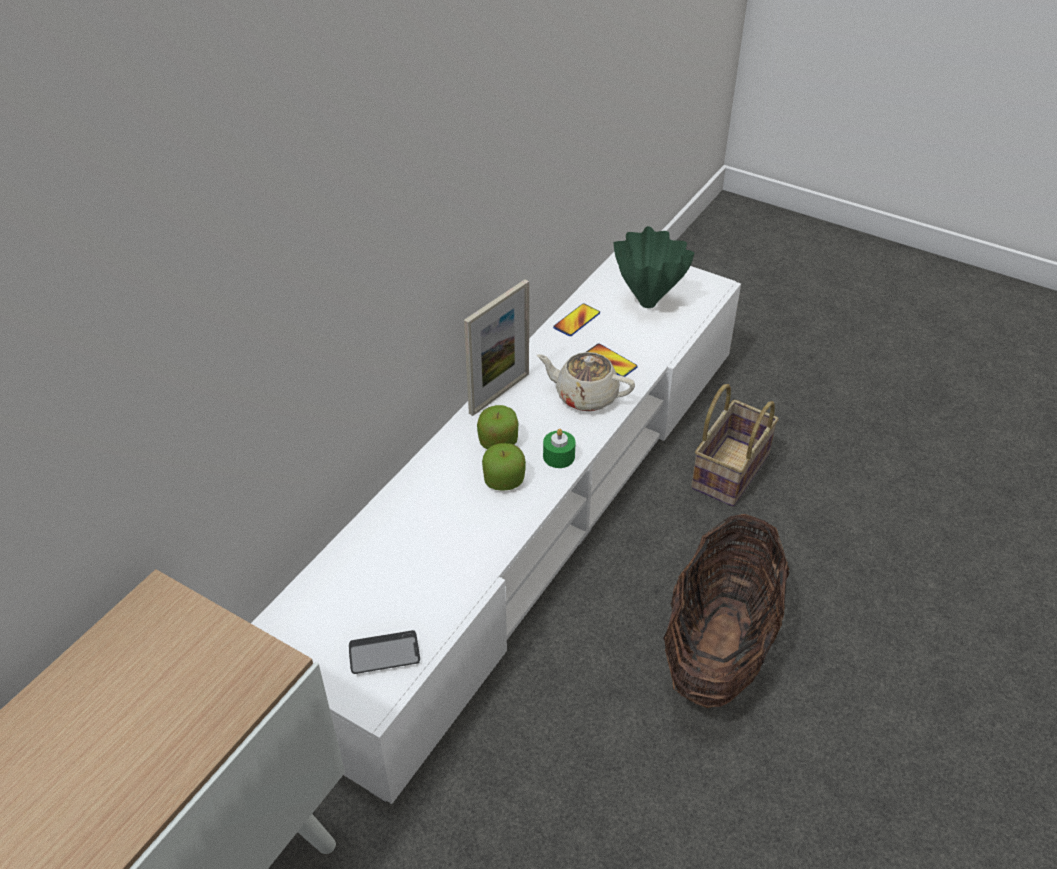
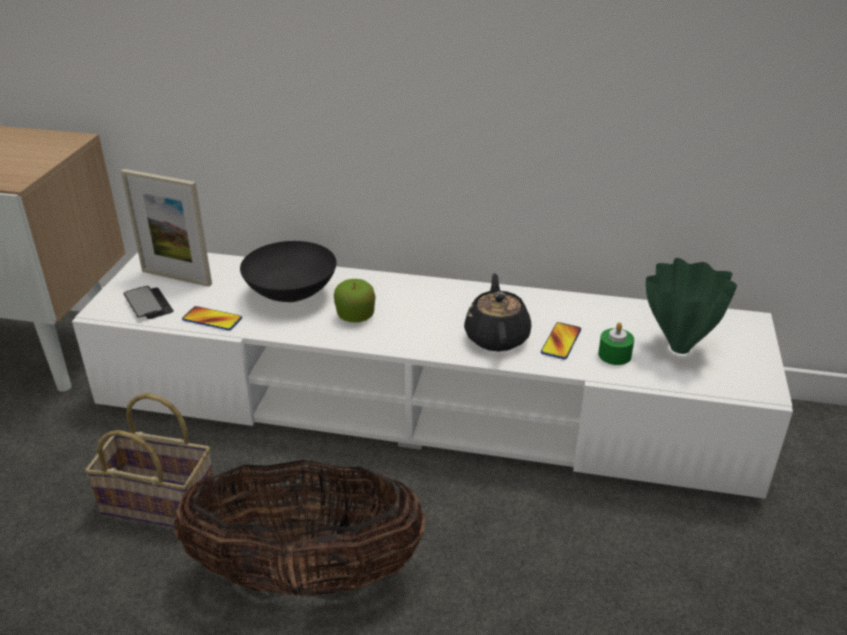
camera: 70 degrees right, 10 degrees down
(435, 523) = (290, 295): none -> black bowl
(498, 442) = (402, 303): apple -> none
(499, 393) = (466, 290): picture frame -> picture frame (176, 277)
(558, 456) = (402, 338): green candle -> green candle (614, 355)
(576, 321) = (607, 310): phone -> phone (212, 319)
(585, 396) = (497, 337): beige teapot -> black teapot
(729, 469) = (573, 539): basket -> basket (162, 502)

